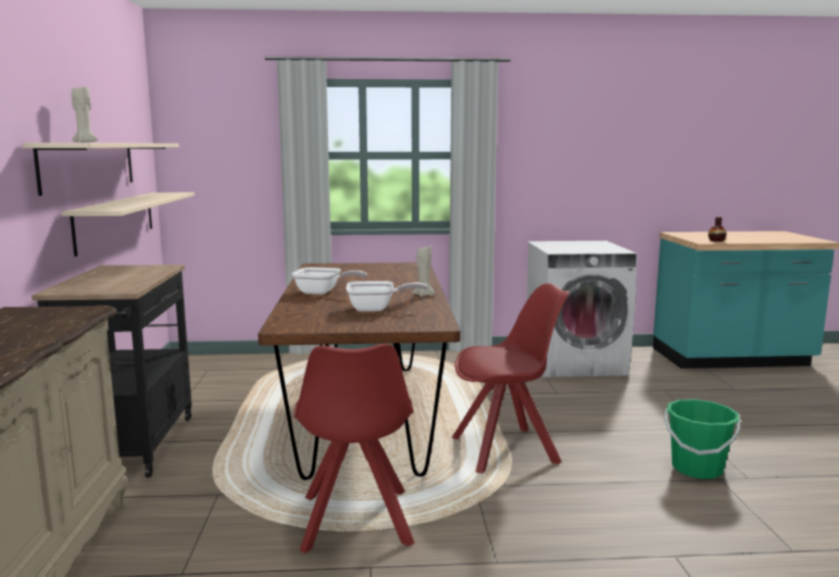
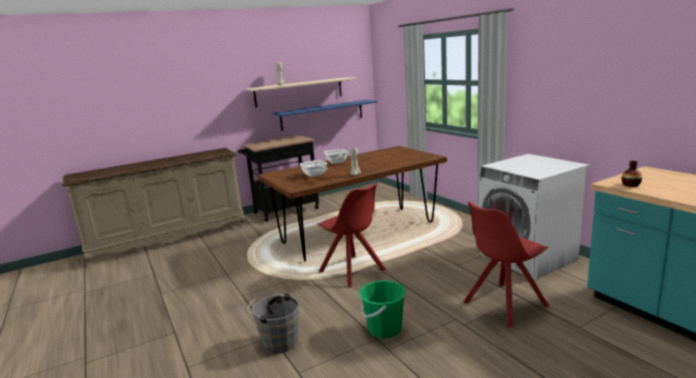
camera: 65 degrees right, 5 degrees up
(116, 220) = (322, 114): beige shelf -> blue shelf
(355, 521) = (257, 261): red chair -> red chair (503, 304)
(696, 552) = (278, 341): none -> grey bucket

